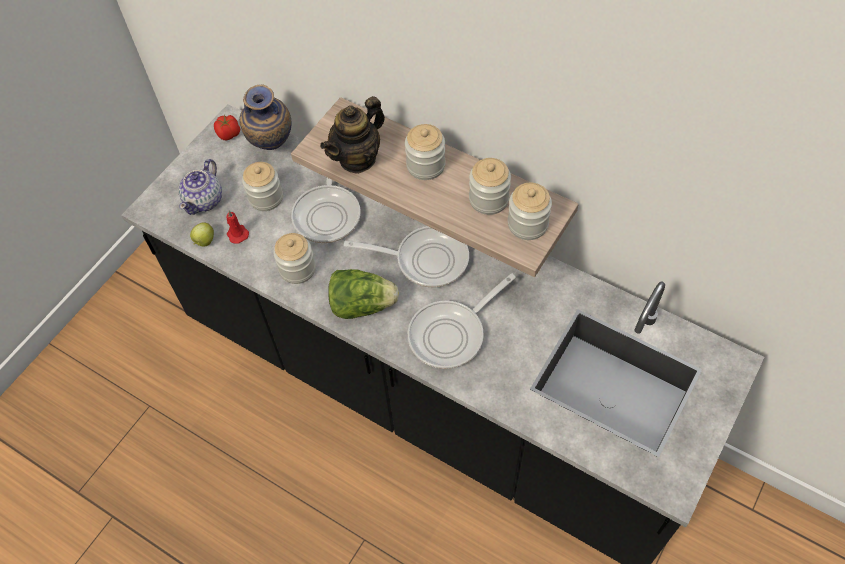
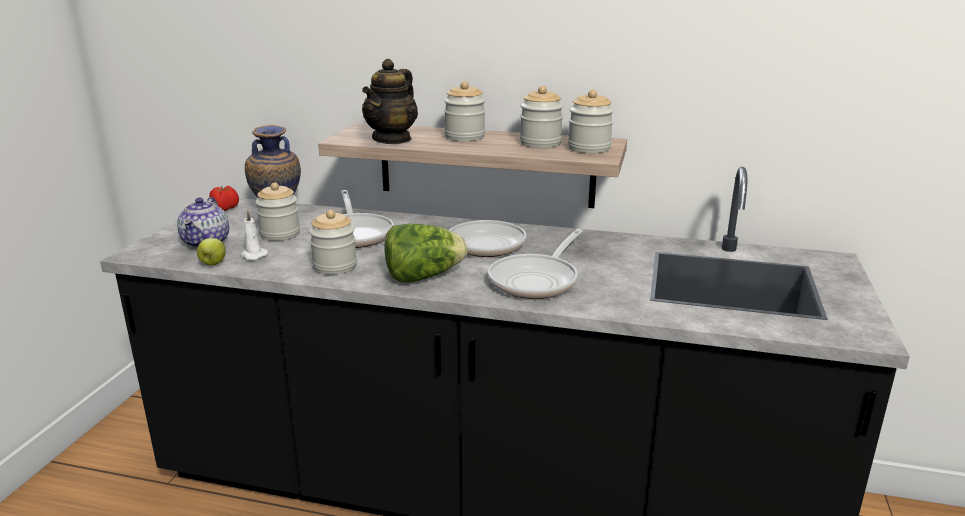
camera: 20 degrees left, 35 degrees down
(237, 234) = (253, 255): red candle -> white candle

